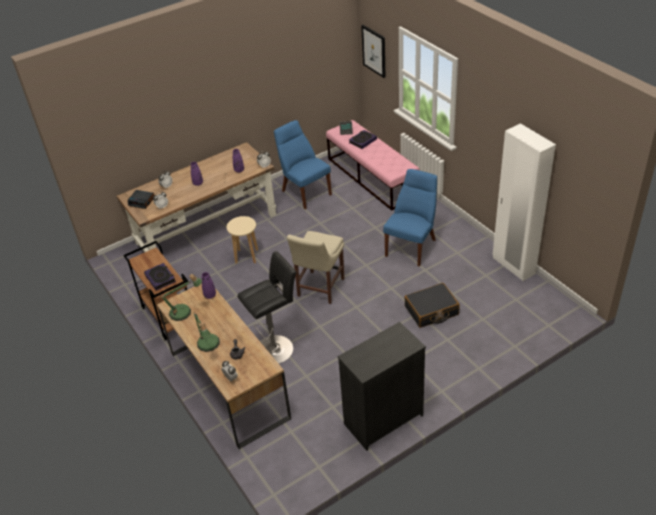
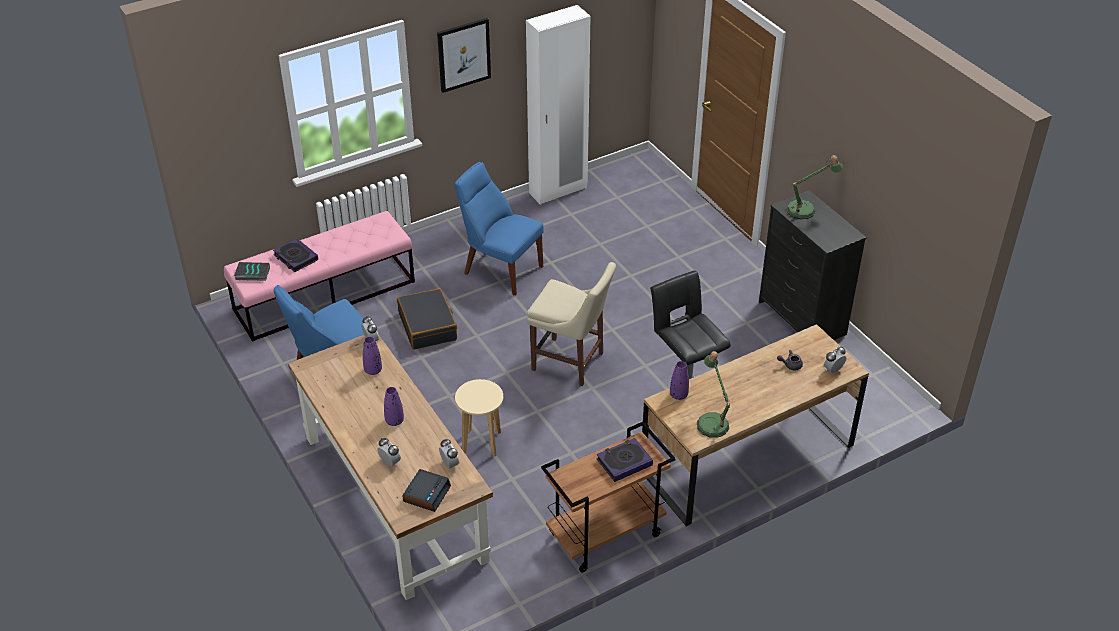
camera: 90 degrees left, 0 degrees up
(208, 346) = (778, 392): table lamp -> table lamp (805, 210)
(374, 51) = (225, 133): picture -> picture (463, 54)
(431, 311) = (628, 264): black suitcase -> black suitcase (428, 326)

